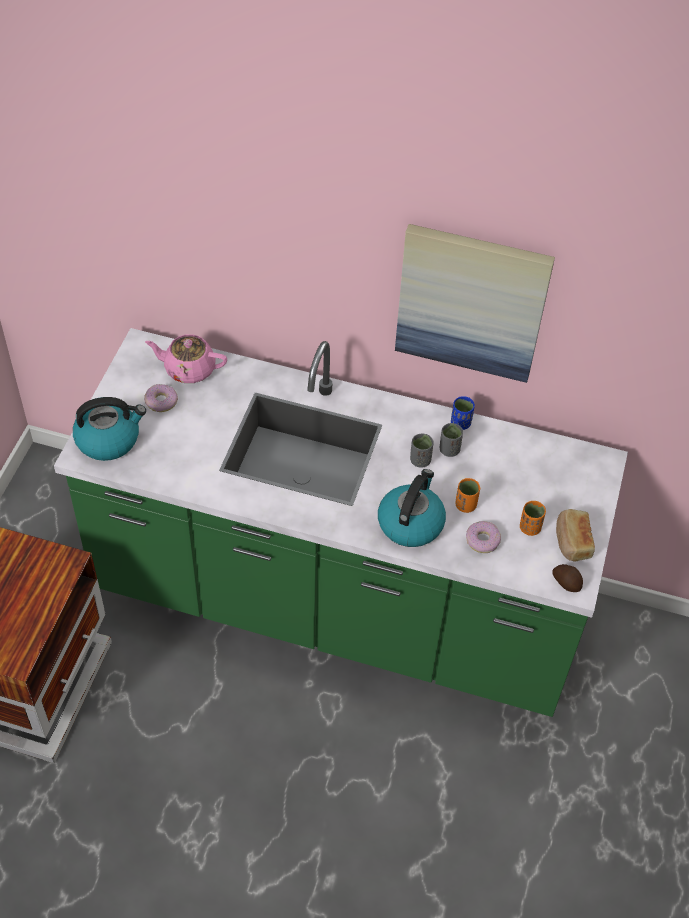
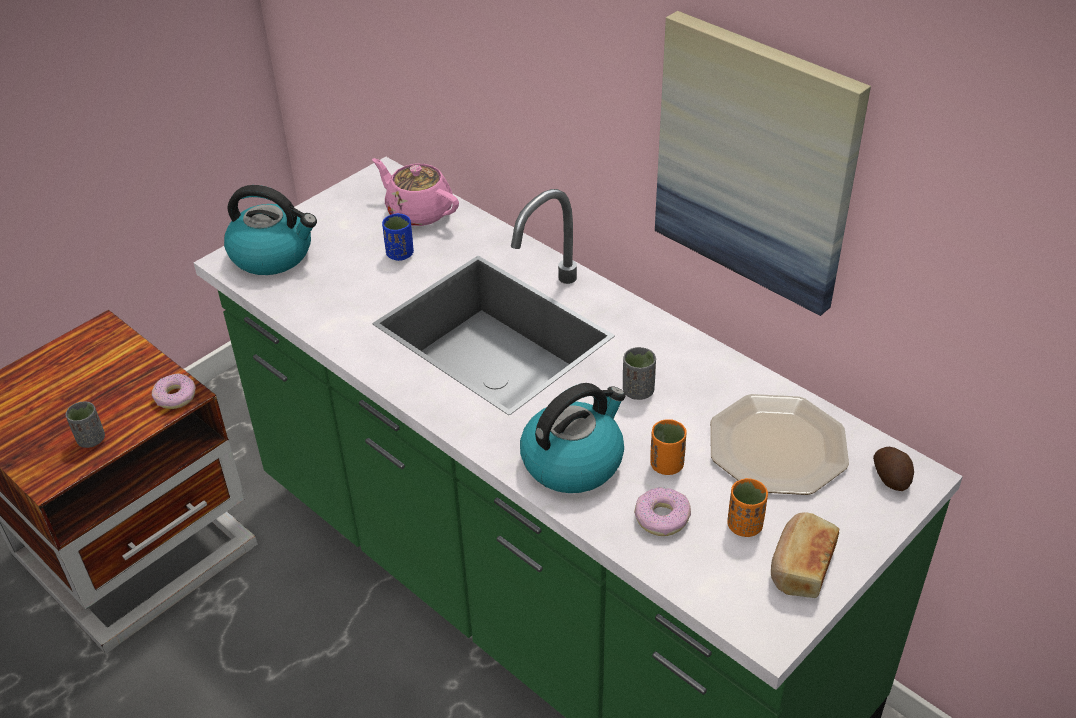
camera: 30 degrees right, 10 degrees down
(161, 402) = (361, 234): donut -> donut (175, 397)
(449, 450) = (687, 391): grey cup -> grey cup (91, 439)
(460, 423) = (724, 365): blue cup -> blue cup (400, 254)
(519, 469) = (776, 445): none -> plate
(566, 582) = (757, 620): potato -> potato (891, 477)

